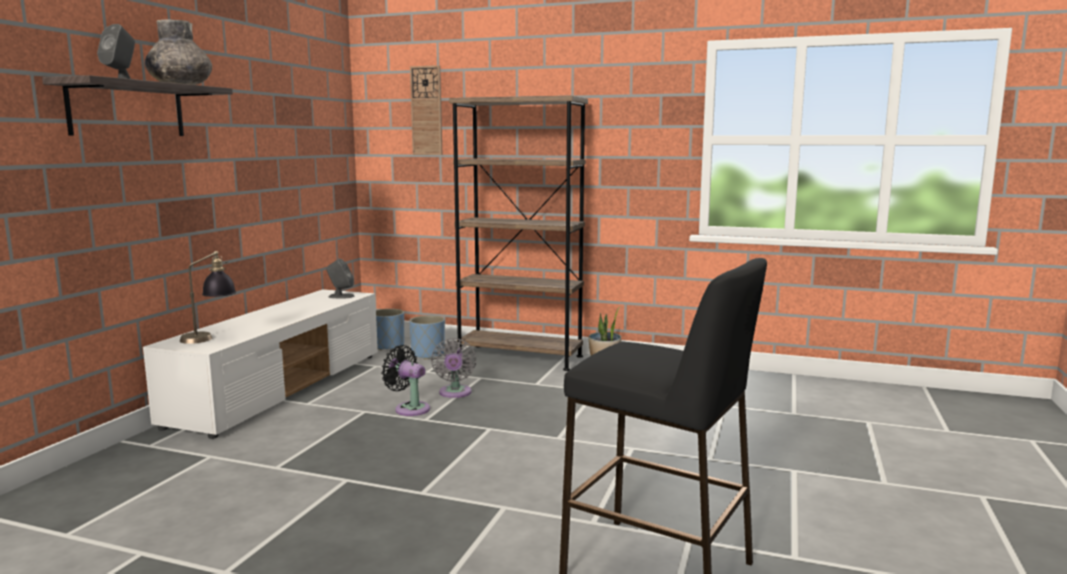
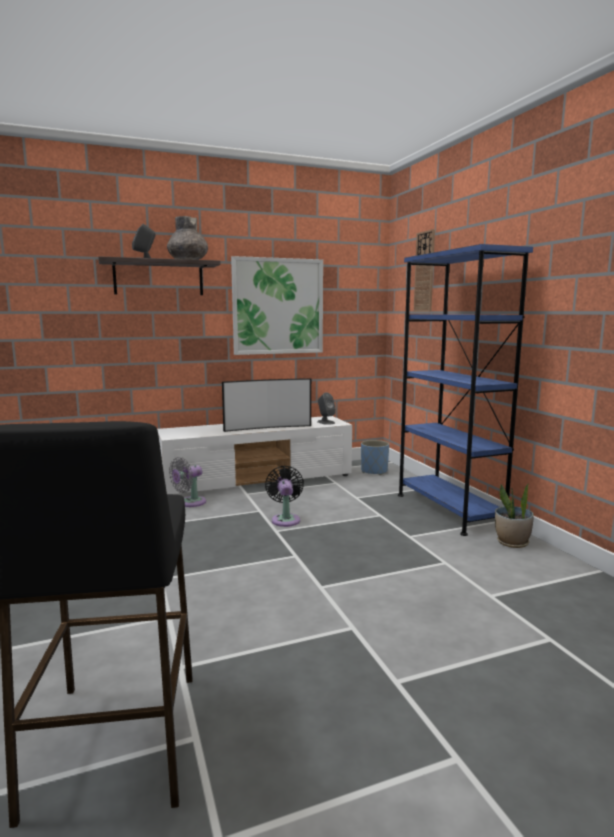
camera: 50 degrees right, 0 degrees up
(210, 339) = (188, 432): table lamp -> none
(262, 150) = (278, 306): none -> picture
(295, 314) = (267, 428): none -> television
(428, 355) = (385, 485): blue planter -> none
(455, 393) = (336, 520): grey fan -> grey fan (189, 503)
(520, 357) = (448, 510): brown bookcase -> blue bookcase

